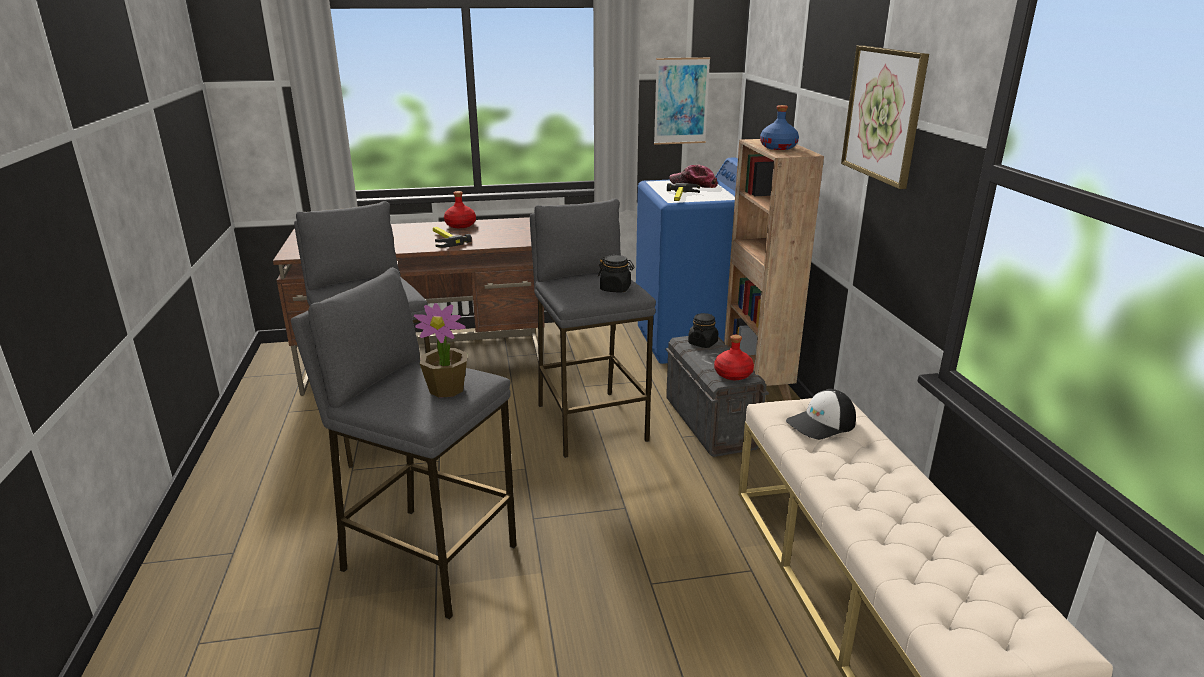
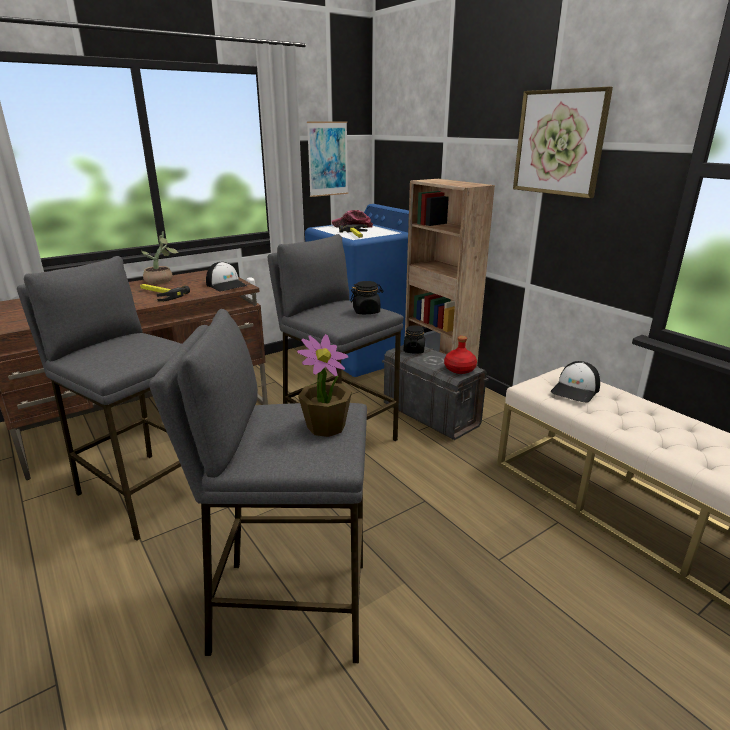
camera: 25 degrees left, 0 degrees up
(461, 225) = (162, 281): red bottle -> potted plant
(514, 238) = (226, 285): none -> cap
(778, 147) = (451, 182): blue bottle -> none

